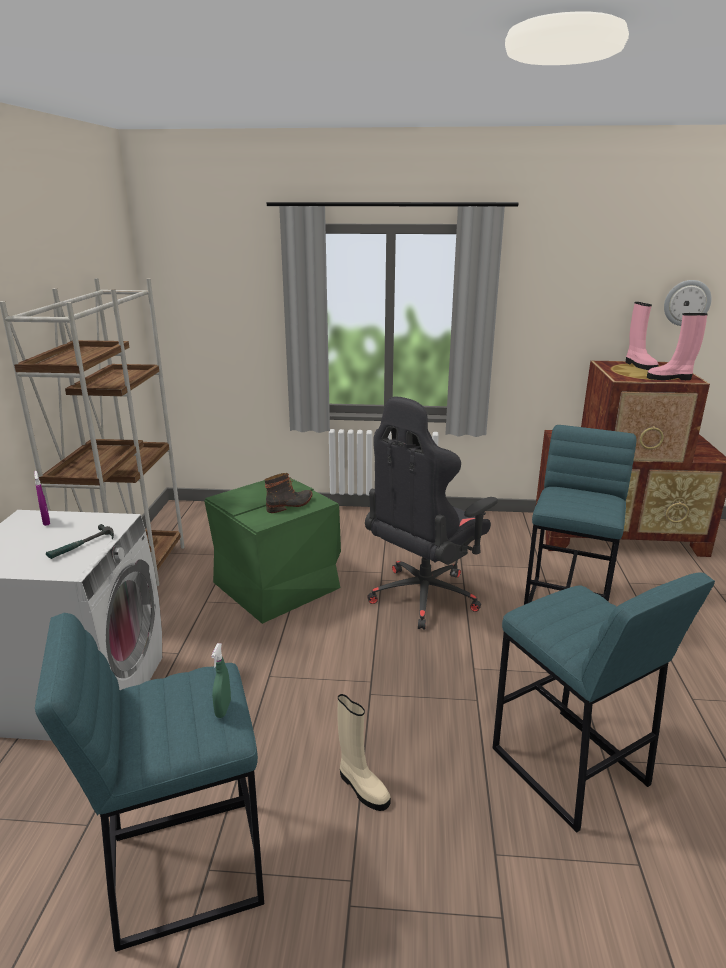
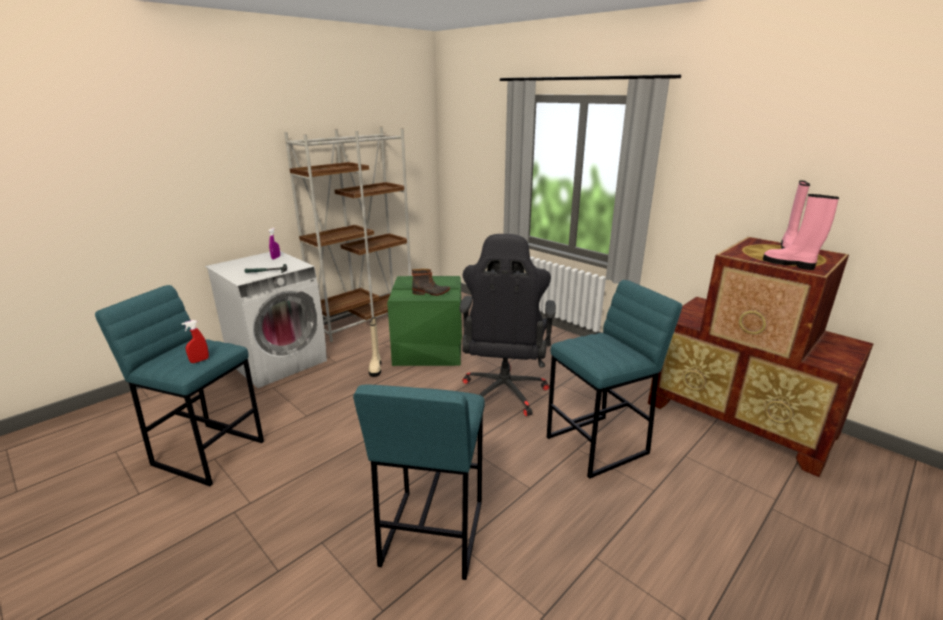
camera: 40 degrees right, 0 degrees up
(223, 709) = (199, 360): green spray bottle -> red spray bottle
(362, 787) = (315, 468): beige boot -> beige boot (375, 368)
(424, 595) = (504, 392): black office chair -> black office chair turned 75 degrees counterclockwise
(686, 303) = (871, 188): wall clock -> none

